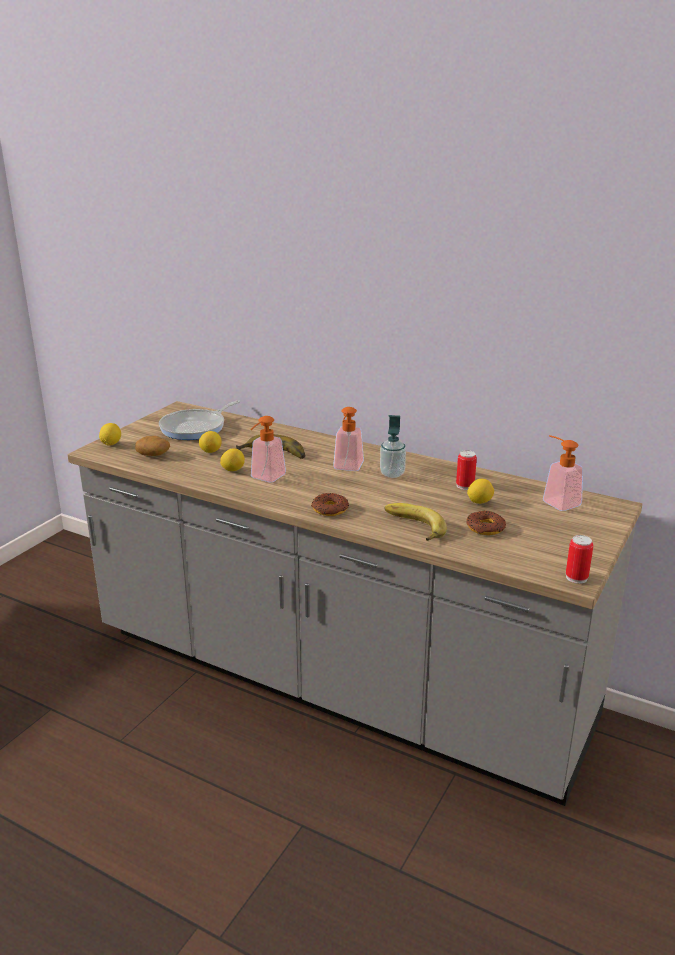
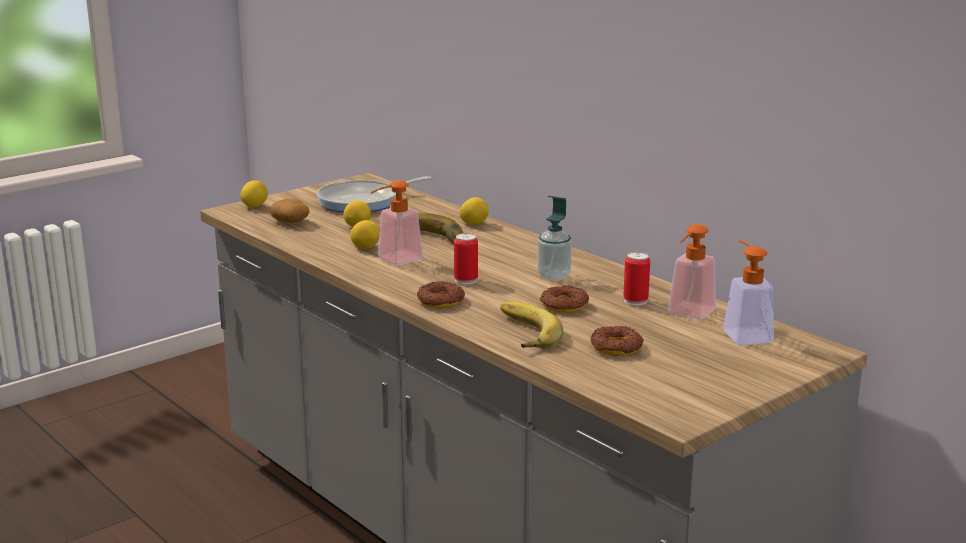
camera: 20 degrees right, 5 degrees down
(347, 468) = (503, 263): soap dispenser -> soap dispenser (688, 314)
(420, 498) = (564, 305): none -> donut
(479, 502) = (637, 320): lemon -> lemon (474, 224)
(576, 577) = (682, 417): can -> can (466, 280)

